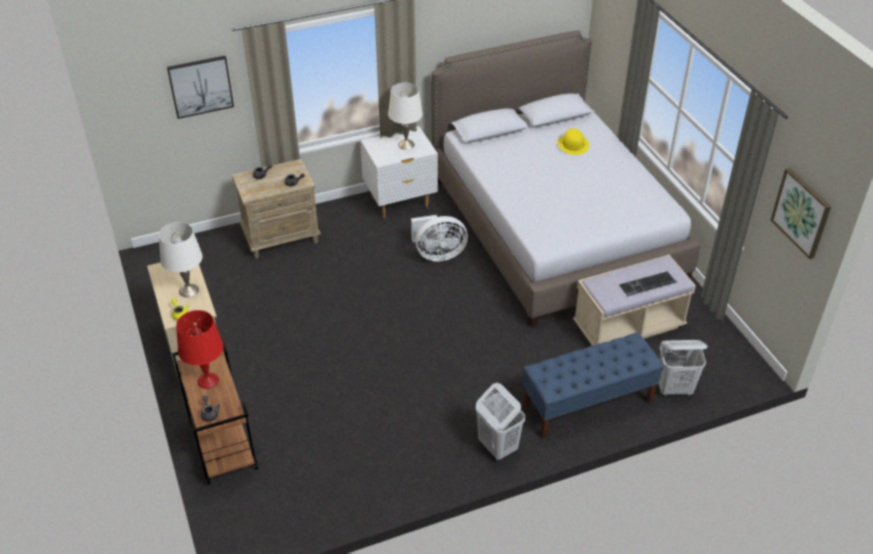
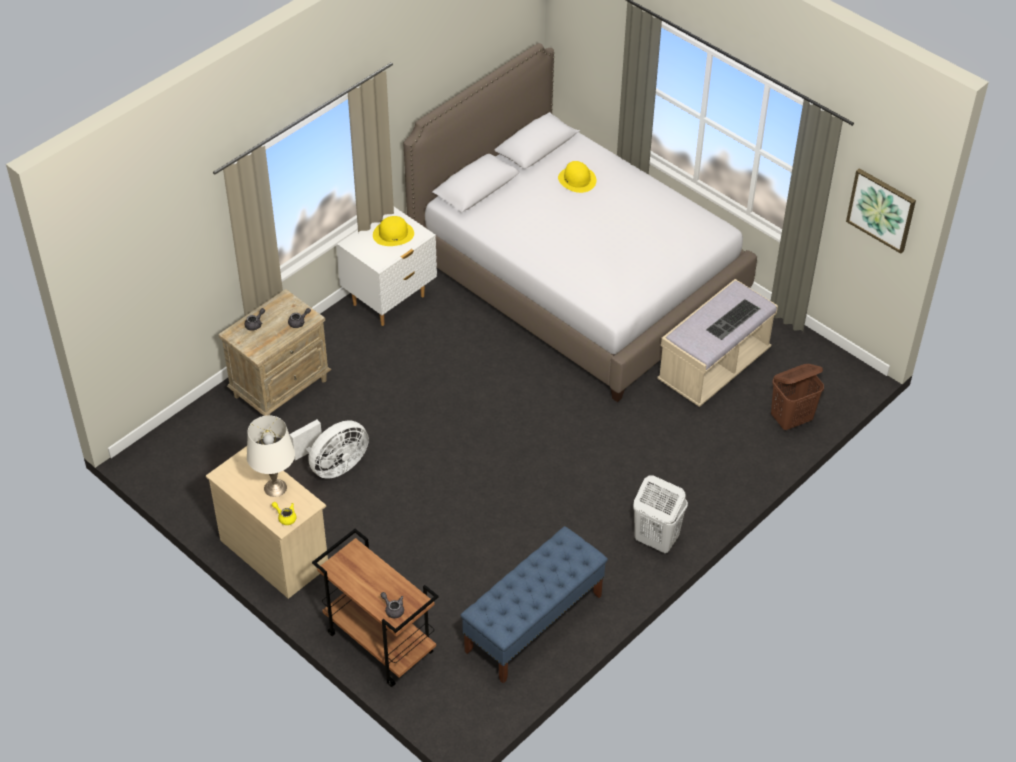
camera: 25 degrees left, 5 degrees up
(200, 86) = (177, 245): picture -> none
(208, 381) = (367, 577): red table lamp -> none
(406, 144) = (393, 234): white table lamp -> yellow hat
(438, 254) = (470, 351): white fan -> white fan (333, 466)
(587, 404) = (717, 465): blue bench -> blue bench (533, 624)
(674, 389) = (791, 420): white laundry basket -> brown laundry basket

